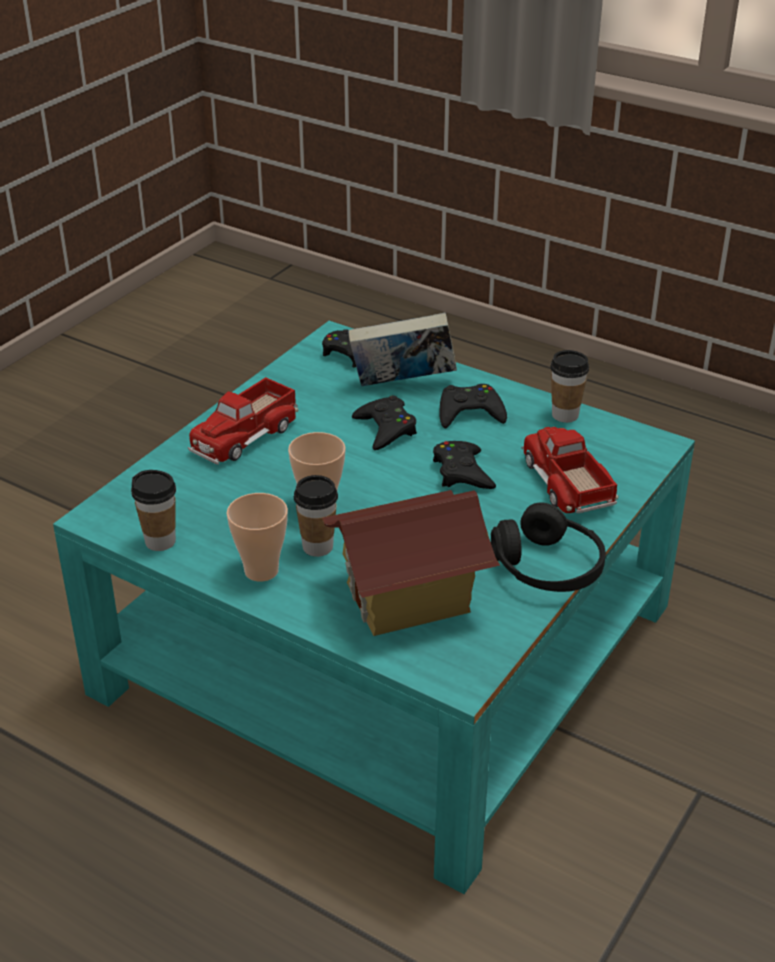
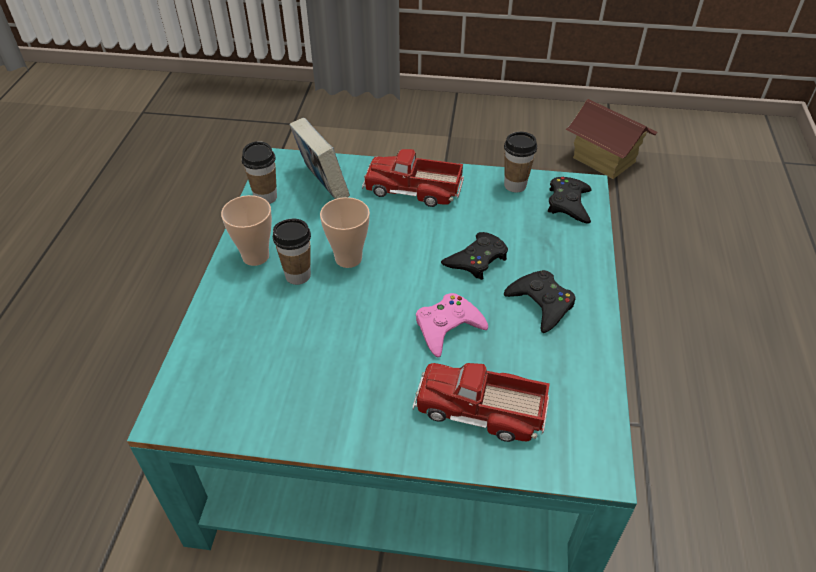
camera: 65 degrees right, 10 degrees up
(402, 385) = (549, 248): book -> book (322, 187)
(408, 599) = (257, 350): toy house -> toy house (603, 160)
(462, 472) = (447, 328): black game controller -> pink game controller
(548, 567) = (341, 433): black headphones -> none
(565, 415) = (592, 374): cup -> cup (515, 185)
(566, 483) = (479, 409): toy truck -> toy truck turned 120 degrees counterclockwise

